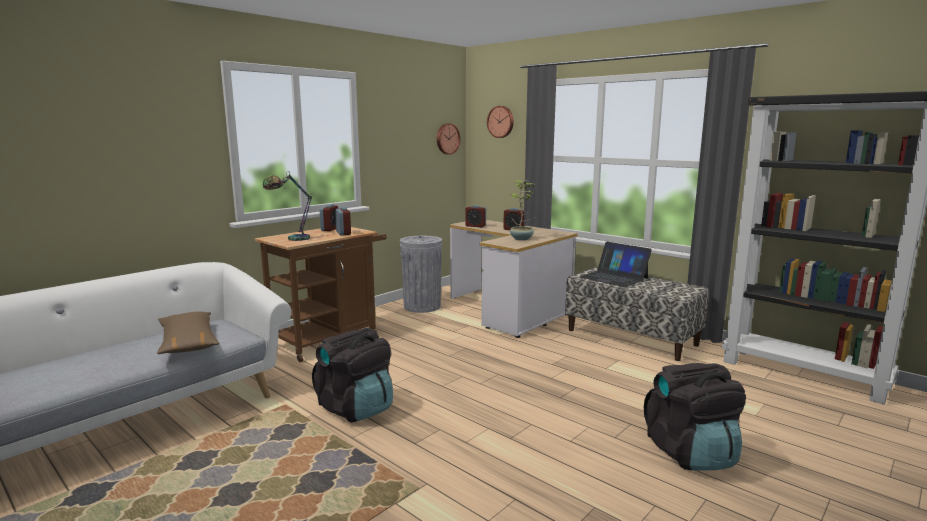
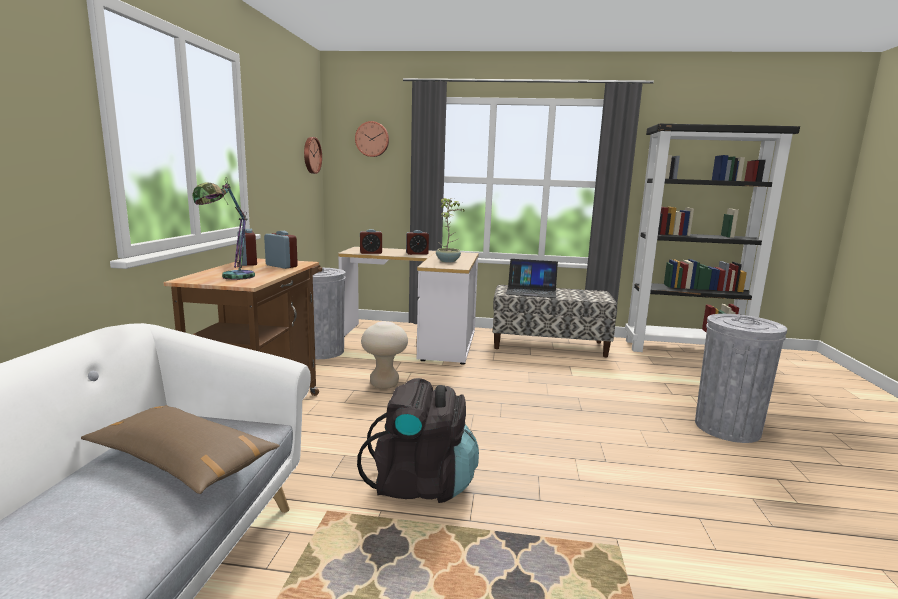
camera: 35 degrees left, 0 degrees up
(430, 339) = (384, 384): none -> beige stool
(690, 453) = (727, 427): black backpack -> grey trash can

